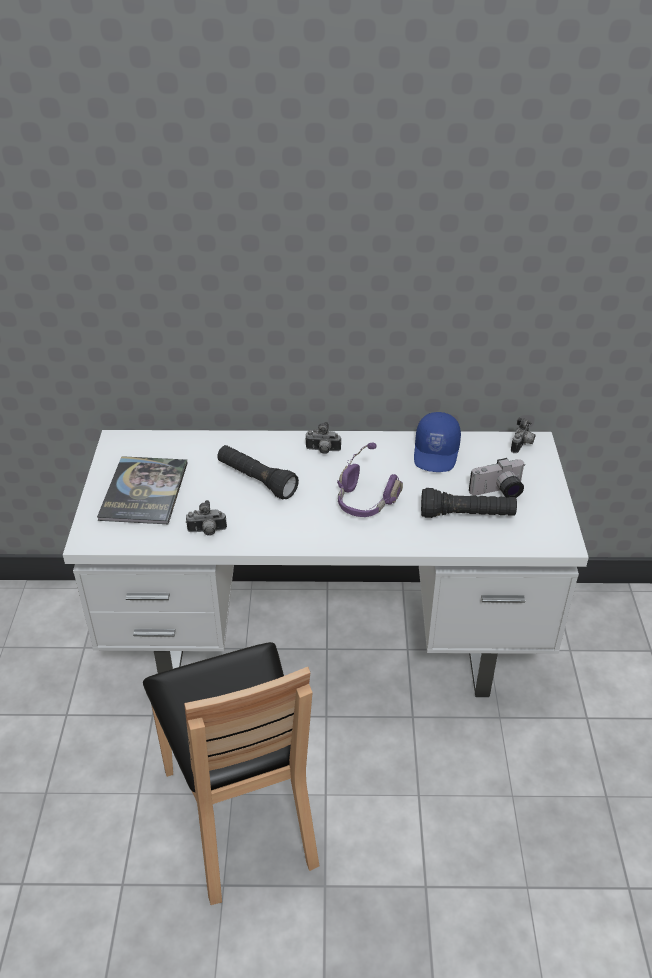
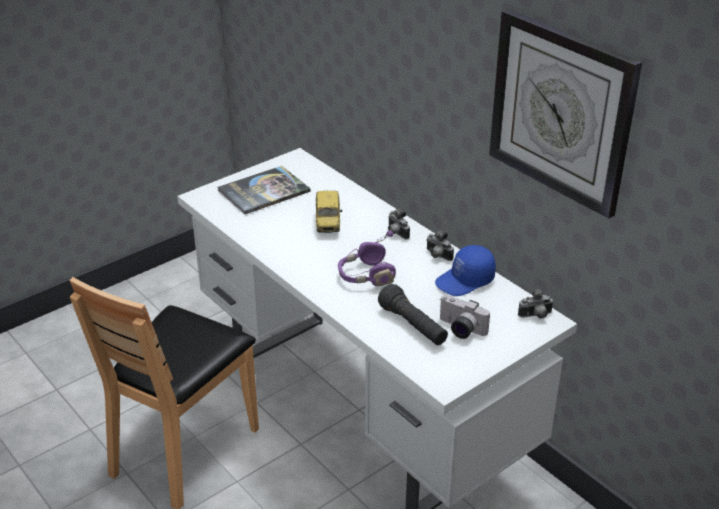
camera: 50 degrees right, 5 degrees down
(207, 532) = (257, 231): camera -> camera (437, 256)
(256, 480) = (329, 224): black flashlight -> toy car
(517, 237) = (561, 111): none -> wall clock

